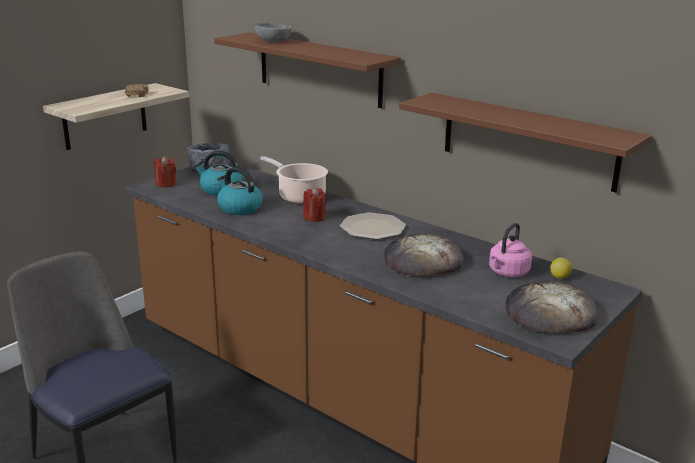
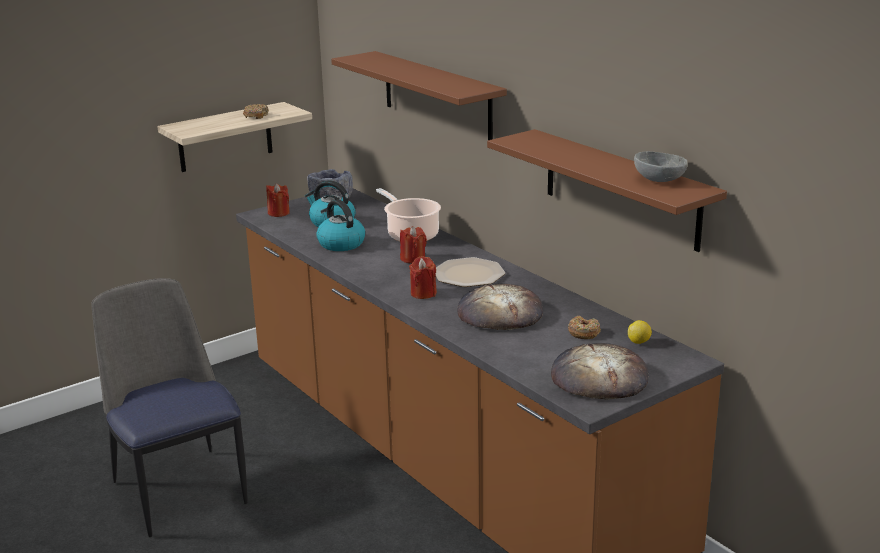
camera: 15 degrees right, 0 degrees up
(273, 41) = (389, 64): grey bowl -> grey bowl (659, 179)
(342, 248) = (423, 293): none -> red candle
(507, 273) = (583, 333): pink kettle -> donut

